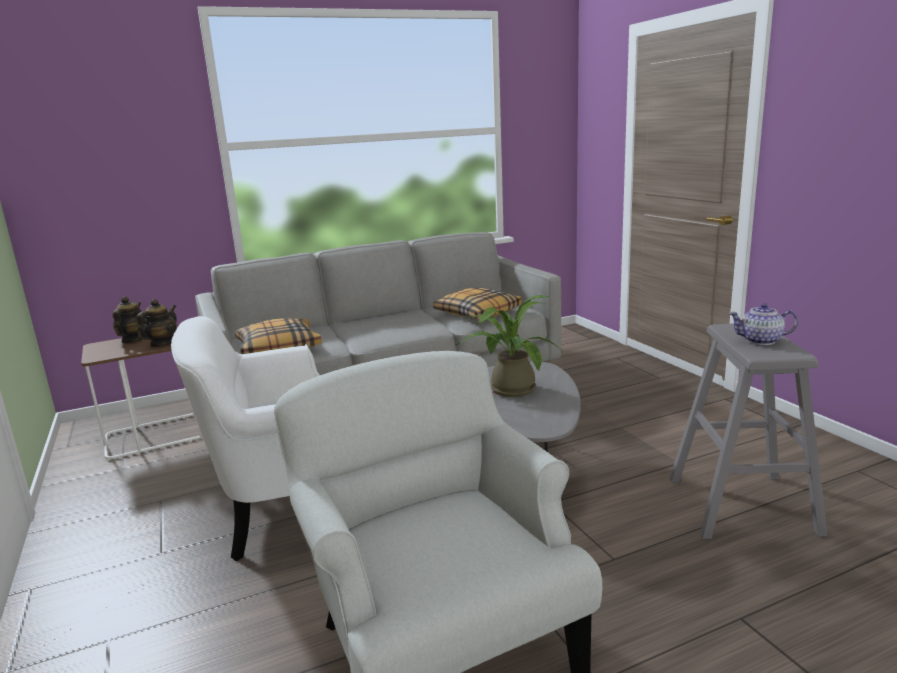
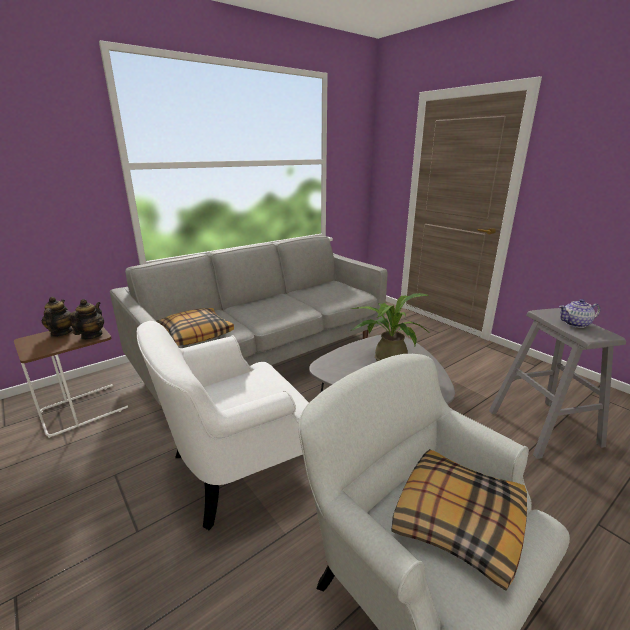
camera: 15 degrees left, 5 degrees up
(477, 313) = (330, 296): pillow -> pillow (457, 520)

